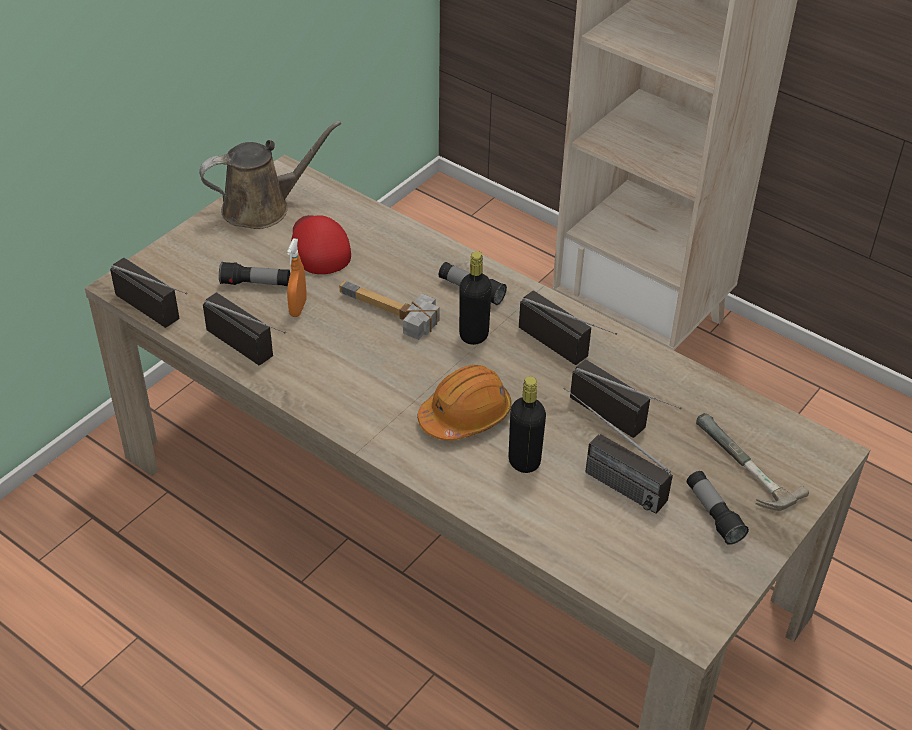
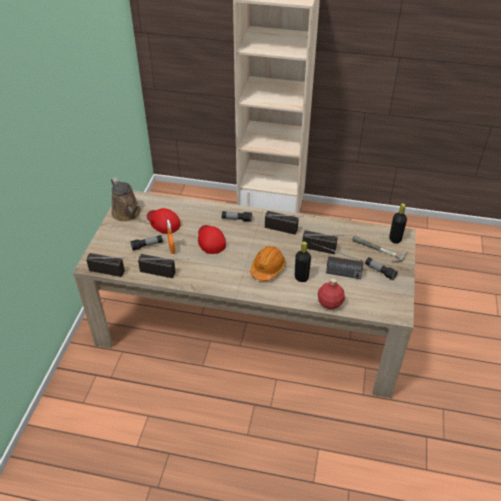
camera: 25 degrees left, 0 degrees up
(262, 207) = (127, 213): brown watering can -> brown watering can turned 105 degrees clockwise
(388, 315) = (210, 240): hammer -> red cap
(473, 335) = (249, 236): black bottle -> black bottle (395, 239)
(550, 540) = (330, 303): none -> red bottle

